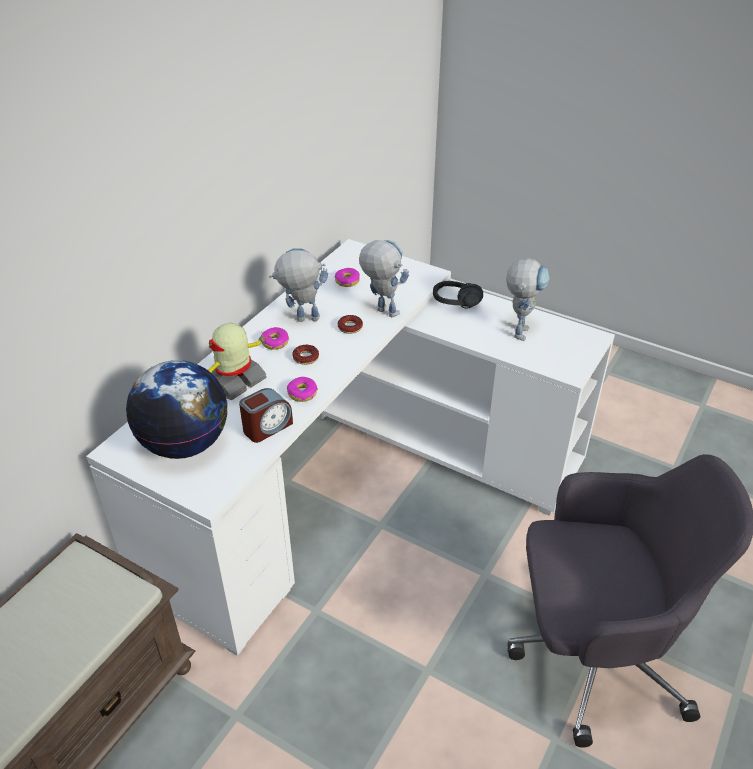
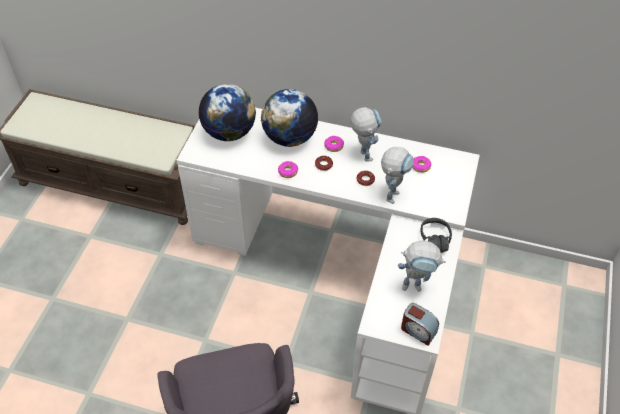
camera: 75 degrees right, 10 degrees up
(234, 380) = (289, 137): toy robot -> globe
(267, 427) = (252, 163): alarm clock -> alarm clock (418, 331)

